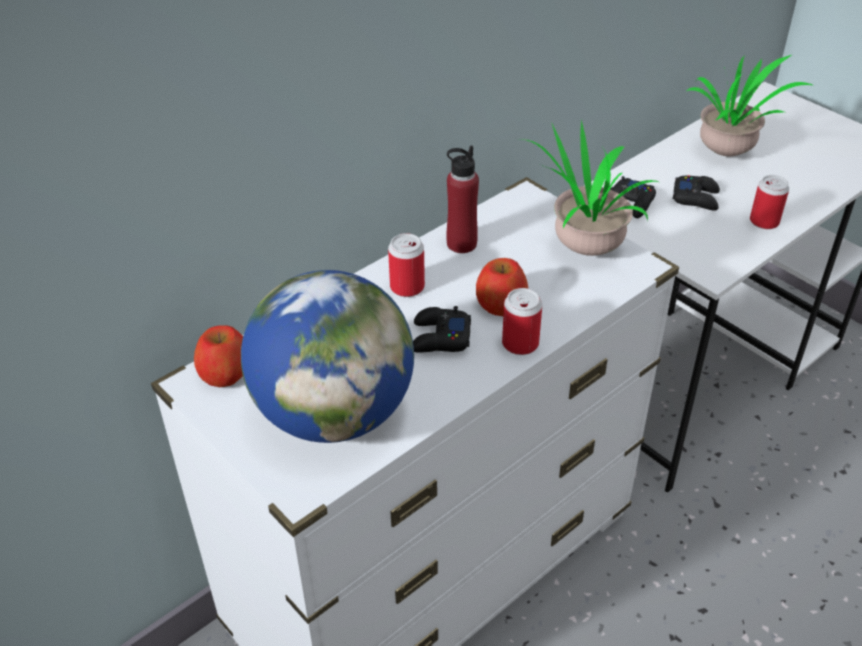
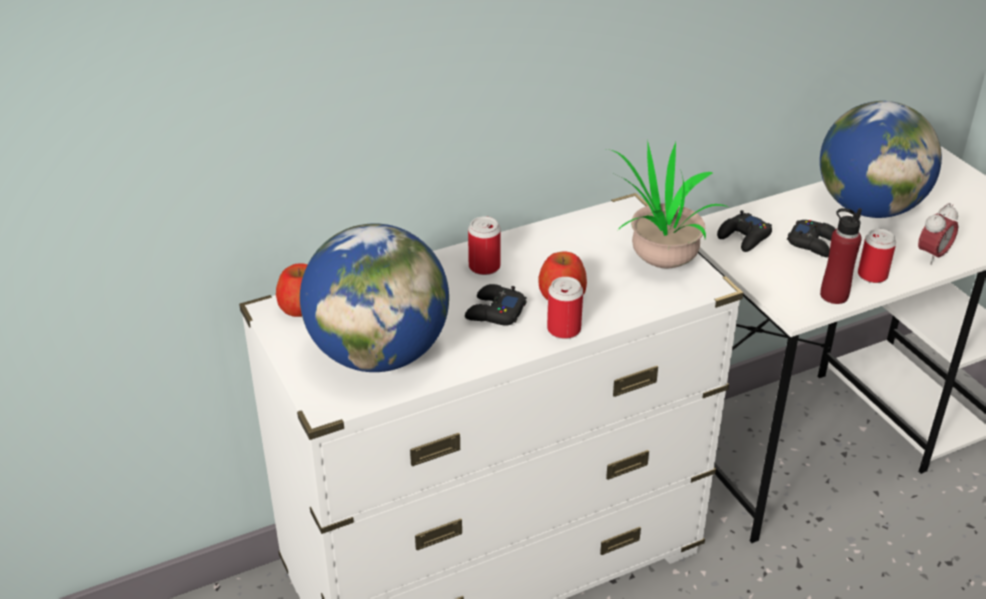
camera: 15 degrees right, 5 degrees down
(461, 244) = (549, 239): red bottle -> red bottle (834, 295)
(729, 153) = (868, 208): potted plant -> globe
(808, 191) = (932, 255): none -> alarm clock

